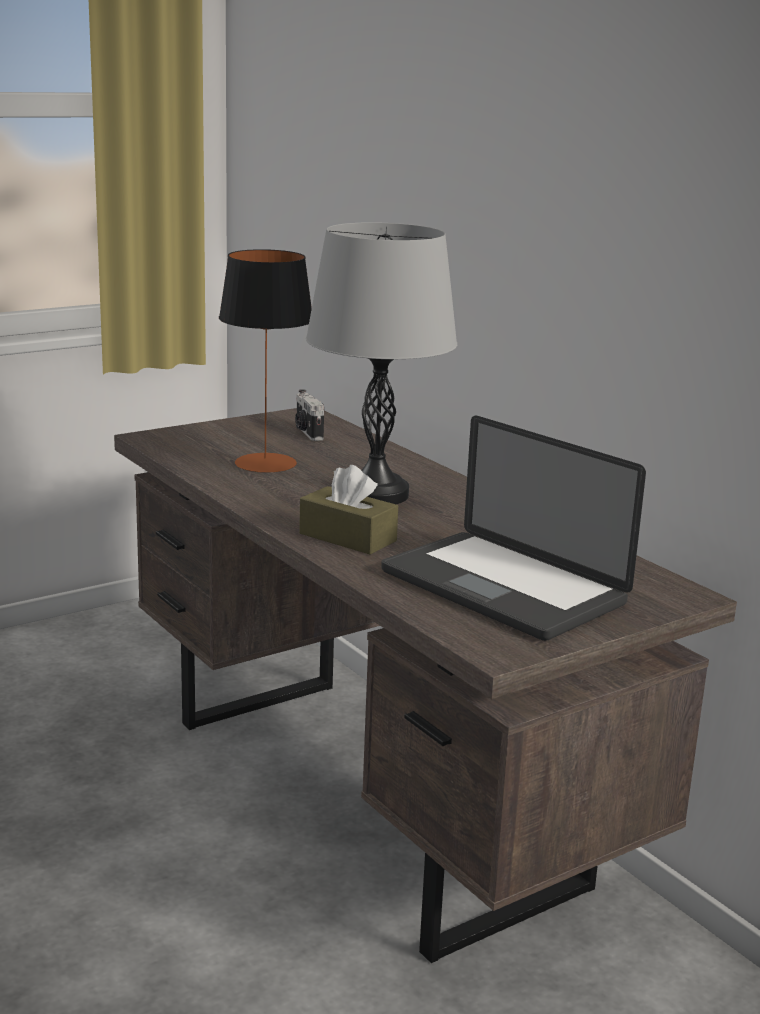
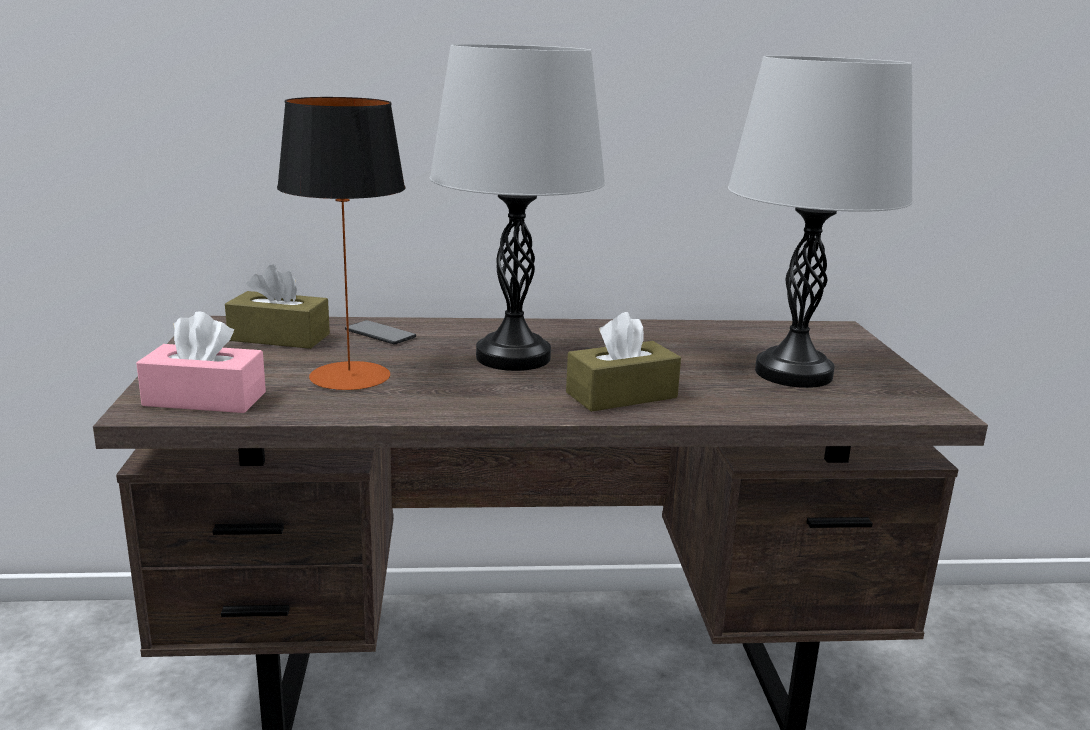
camera: 60 degrees left, 0 degrees up
(179, 443) = (205, 399): none -> pink tissue box
(307, 432) = (279, 337): camera -> brown tissue box
(359, 452) = (380, 334): none -> phone
(502, 588) = (793, 373): laptop -> grey table lamp

